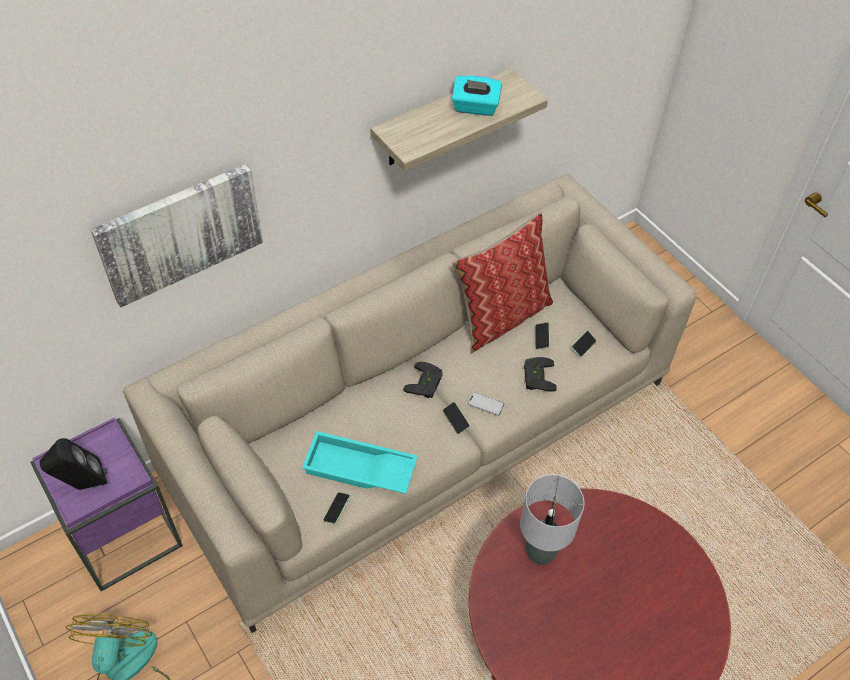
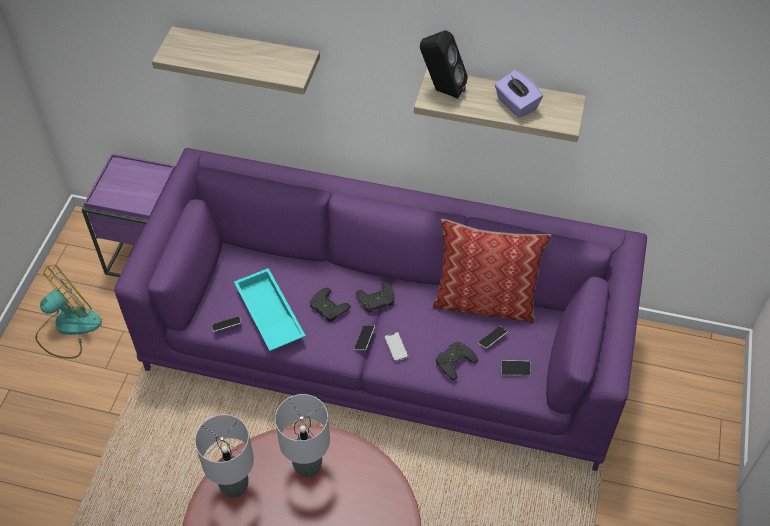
camera: 50 degrees right, 0 degrees up
(83, 485) = (116, 189): black speaker -> black speaker (441, 90)
(180, 233) = (247, 58): picture -> shelf
(397, 422) = (327, 308): none -> black game controller
(421, 429) = (385, 346): beige sofa -> purple sofa
(475, 108) = (516, 104): turquoise tissue box -> purple tissue box
(509, 625) = (234, 486): none -> grey table lamp

